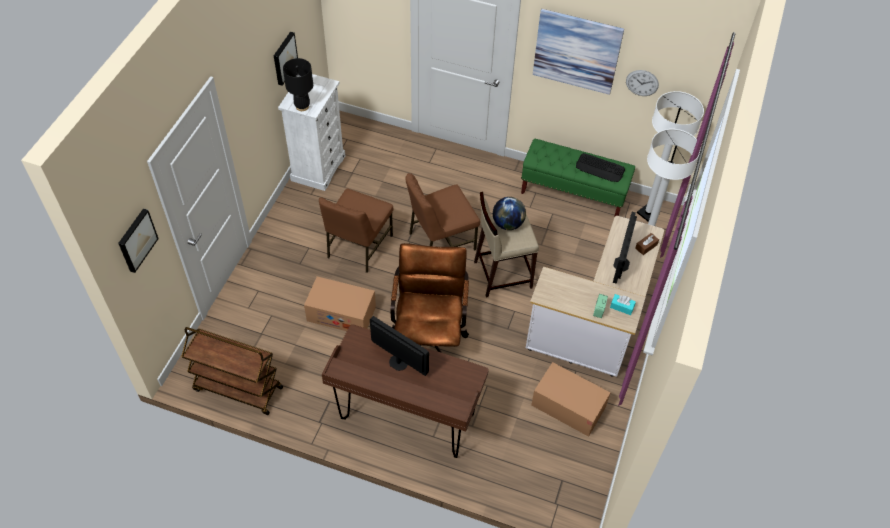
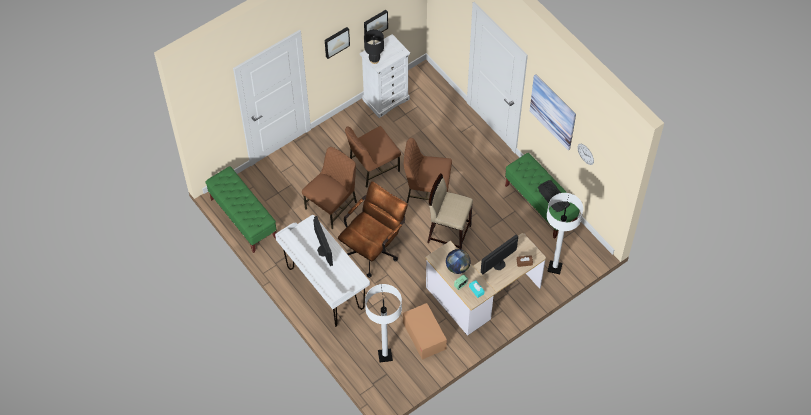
camera: 35 degrees right, 5 degrees up
(136, 240) = (211, 107): picture -> picture (336, 41)
(237, 389) = (243, 218): brown cart -> green bench
(341, 313) = (332, 205): cardboard box -> brown chair
(407, 419) = (325, 289): brown desk -> white desk
(508, 224) = (454, 202): globe -> globe (457, 267)
(647, 213) = (580, 245): white floor lamp -> white floor lamp (385, 355)

